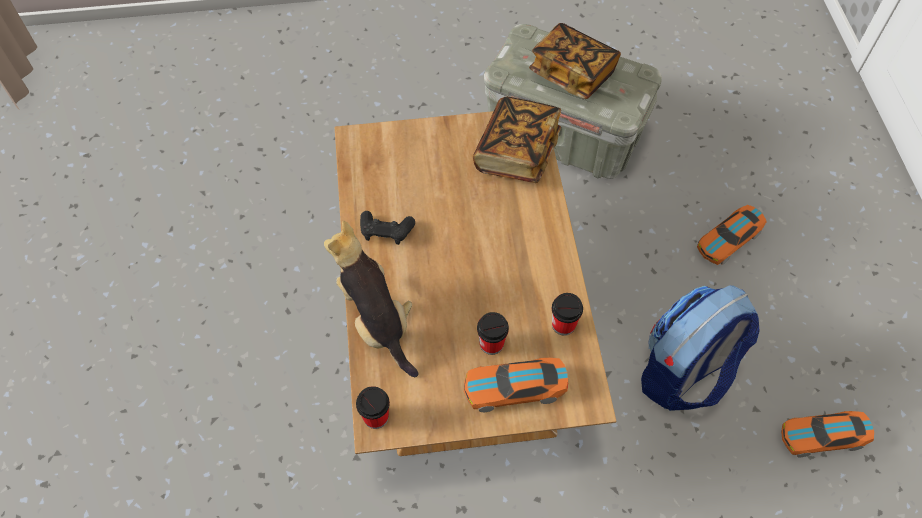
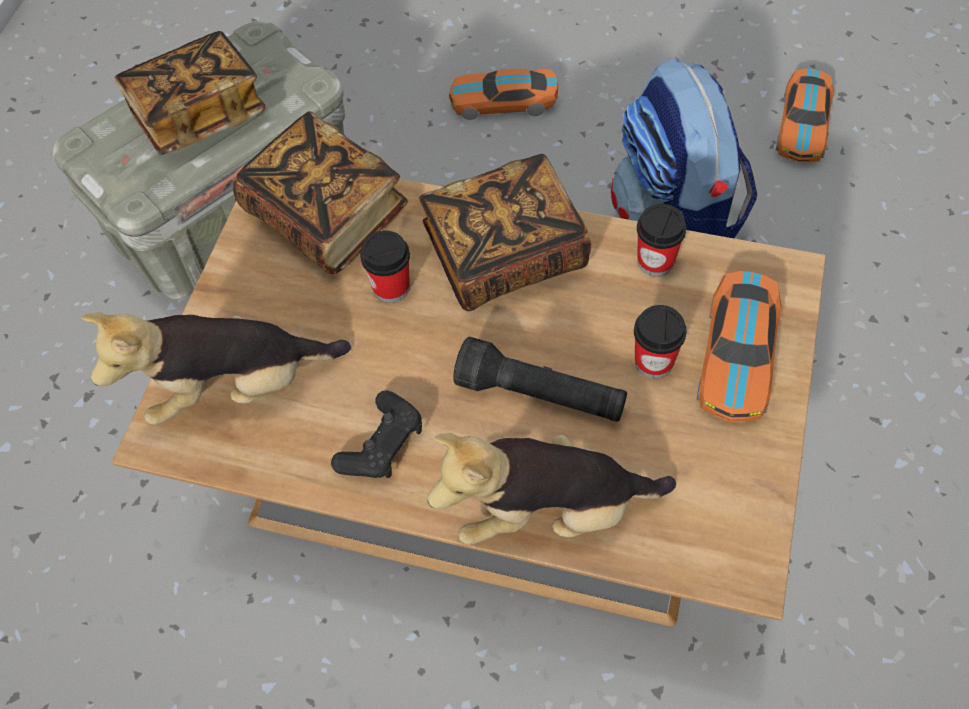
camera: 65 degrees left, 0 degrees up
(376, 417) = (728, 566): cup -> cup (391, 287)
(393, 157) = (235, 388): none -> plush toy
(445, 294) = (540, 395): none -> black flashlight
(531, 246) = (505, 254): none -> book
(728, 239) = (503, 101): toy car -> toy car turned 105 degrees clockwise

